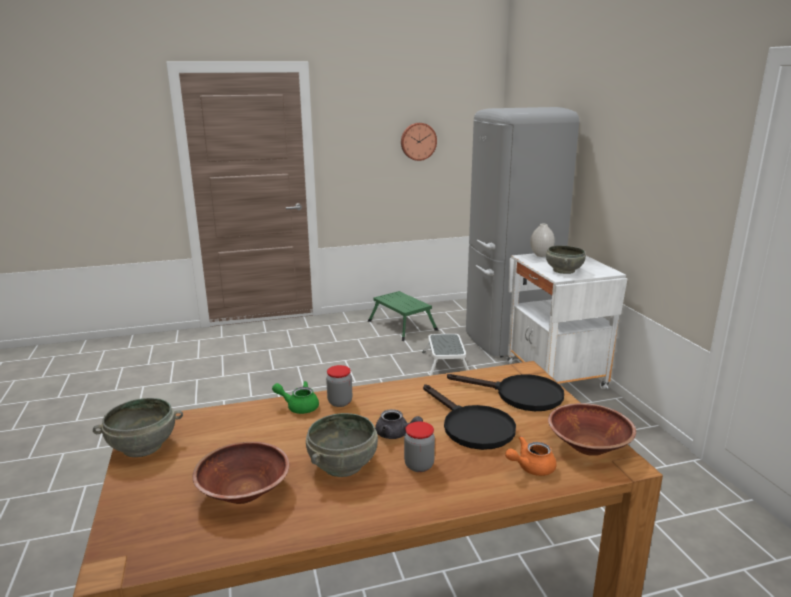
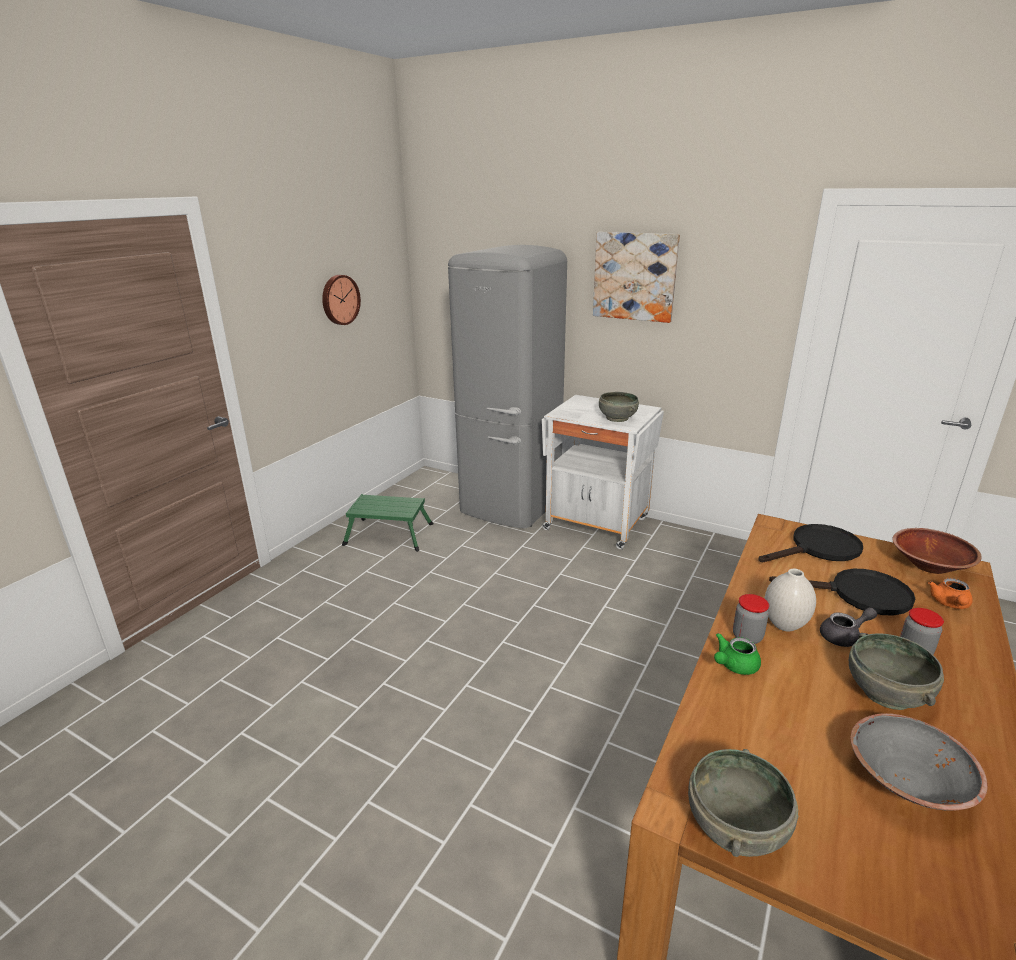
camera: 45 degrees left, 5 degrees up
(243, 491) = (907, 783): brown bowl -> grey bowl
(445, 364) = (498, 557): grey step ladder -> none
(540, 255) = (566, 408): white vase -> white vase (783, 625)
(622, 139) = (635, 276): none -> picture

